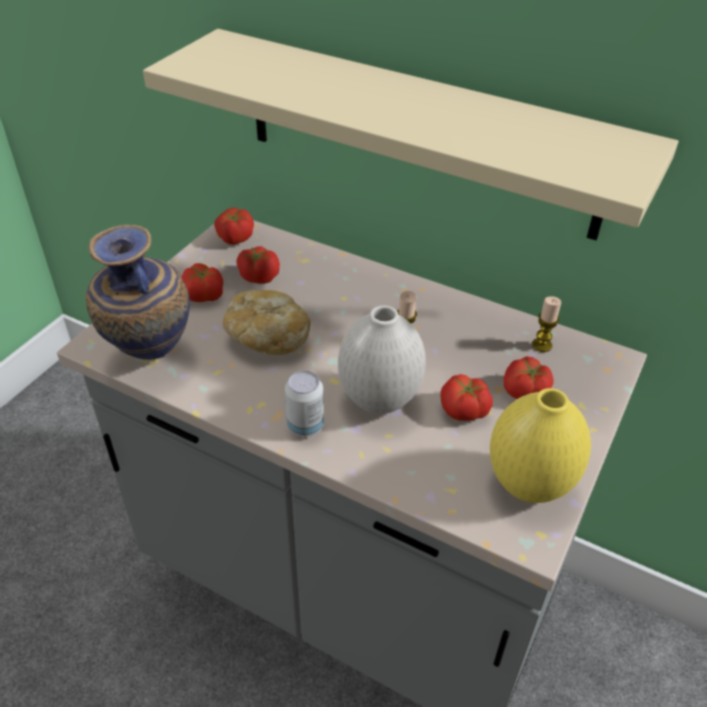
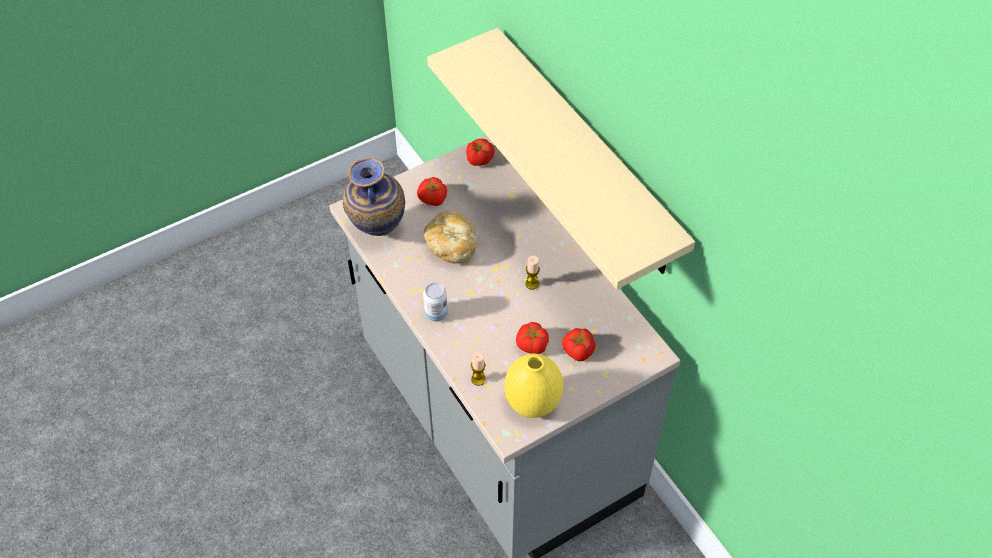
camera: 30 degrees right, 10 degrees up
(259, 276) = (475, 197): tomato -> none
(380, 401) = (488, 317): white vase -> none
(542, 345) = (616, 324): candle -> candle (478, 379)

